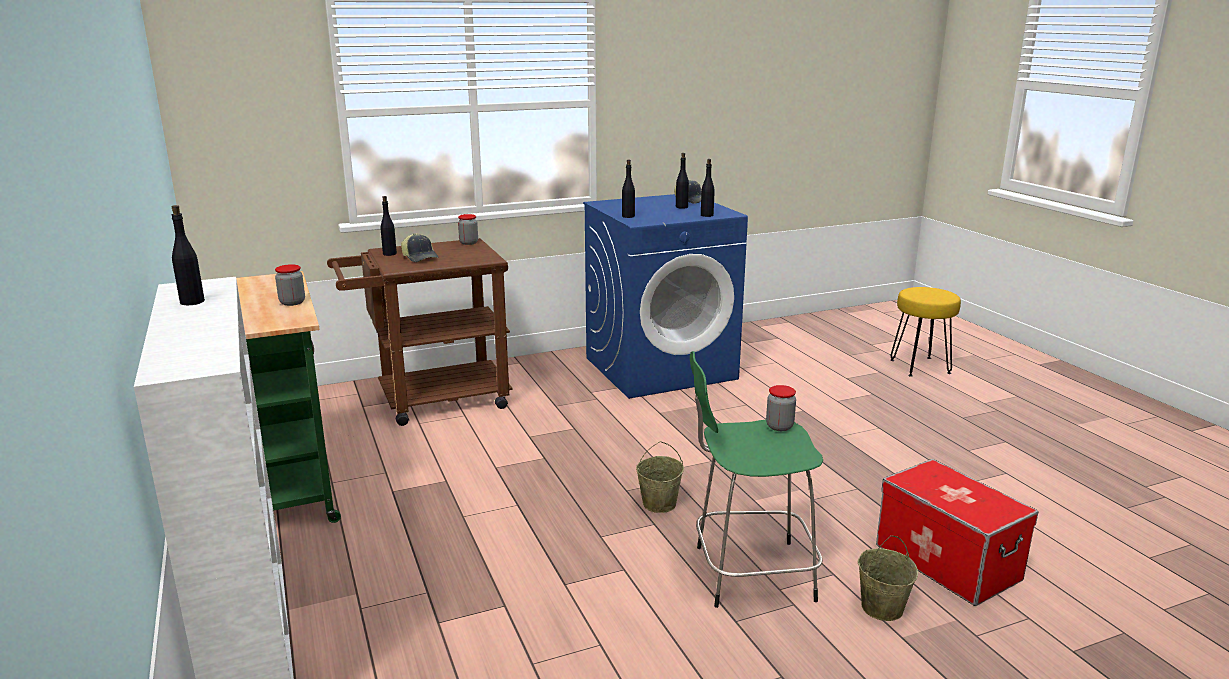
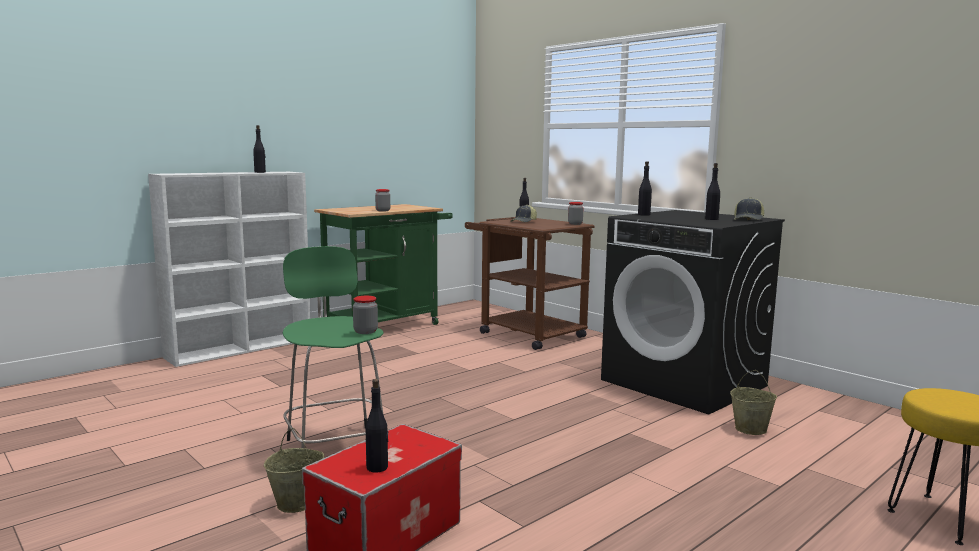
camera: 70 degrees right, 10 degrees down
(659, 503) = (426, 409): beige bucket -> beige bucket (751, 429)
(661, 368) = (685, 383): blue washing machine -> black washing machine
(707, 215) = (693, 222): black bottle -> black bottle (377, 467)

